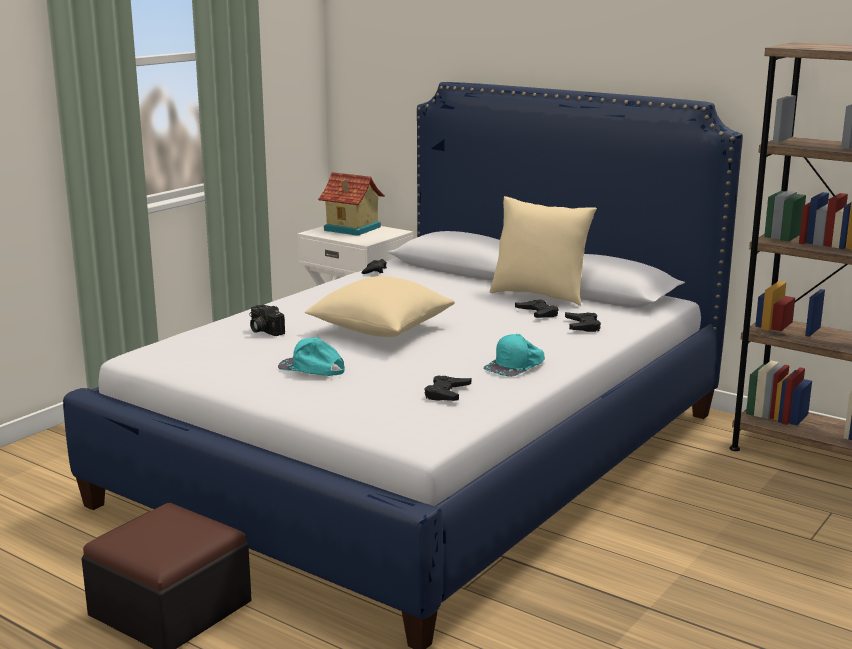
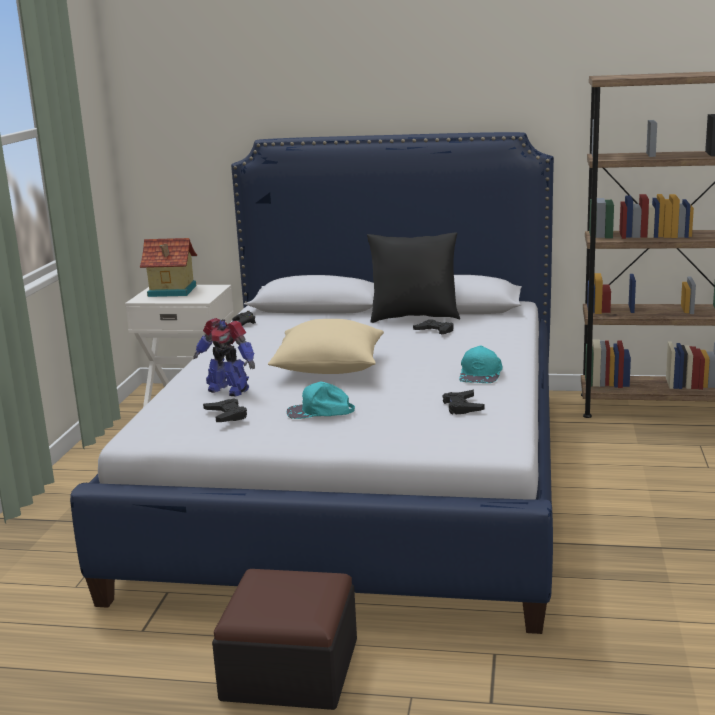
camera: 25 degrees left, 0 degrees up
(263, 330) = (228, 390): camera -> toy robot
(539, 295) = (414, 317): beige pillow -> black pillow
(582, 326) = (484, 334): black game controller -> black game controller (226, 415)

